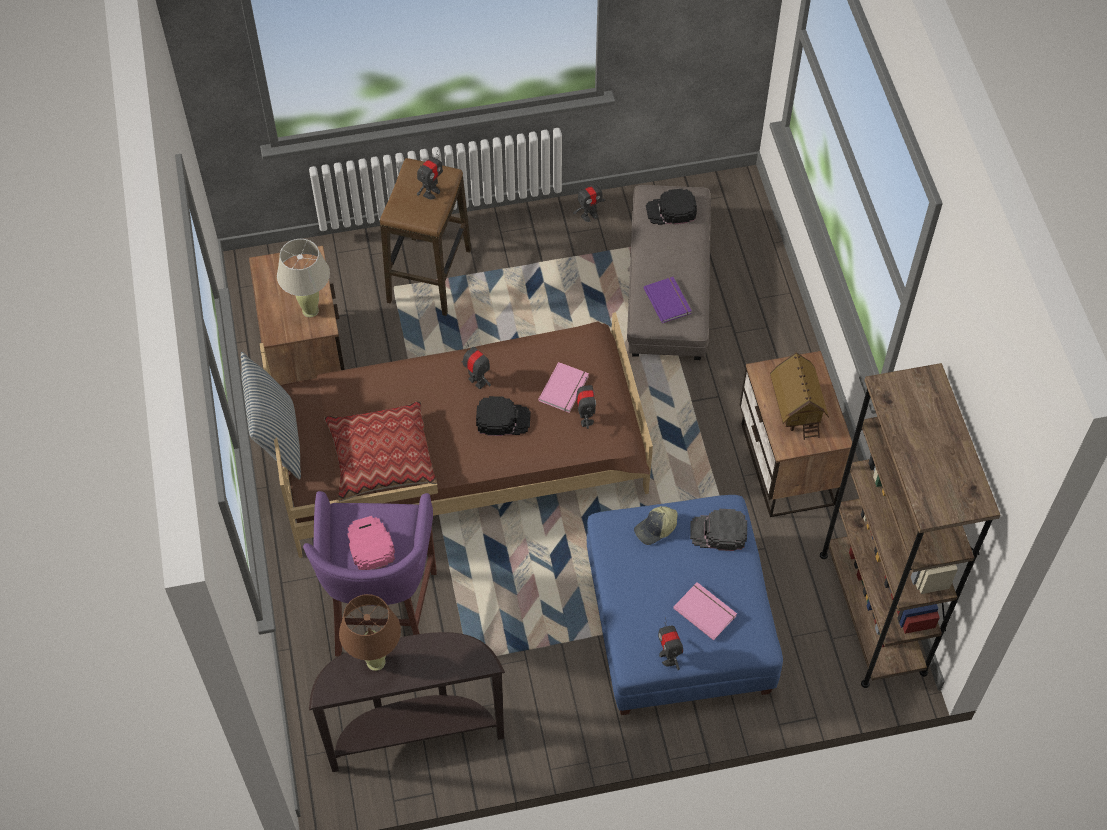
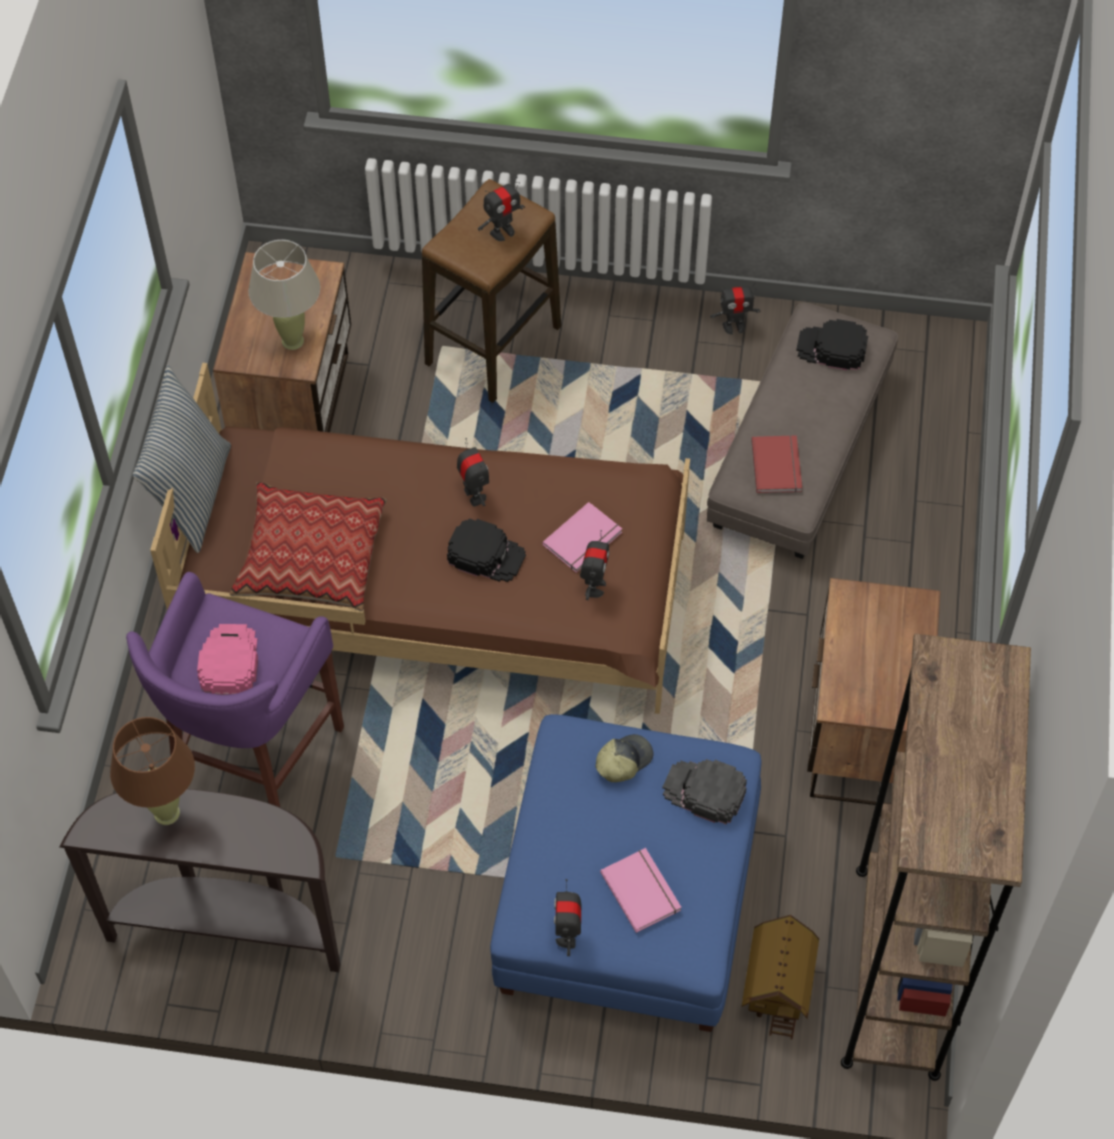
camera: 20 degrees right, 0 degrees up
(656, 529) = (623, 761): cap -> cap turned 150 degrees clockwise
(668, 300) = (778, 465): purple book -> red book
(796, 409) = (873, 659): toy house -> toy house (778, 987)

